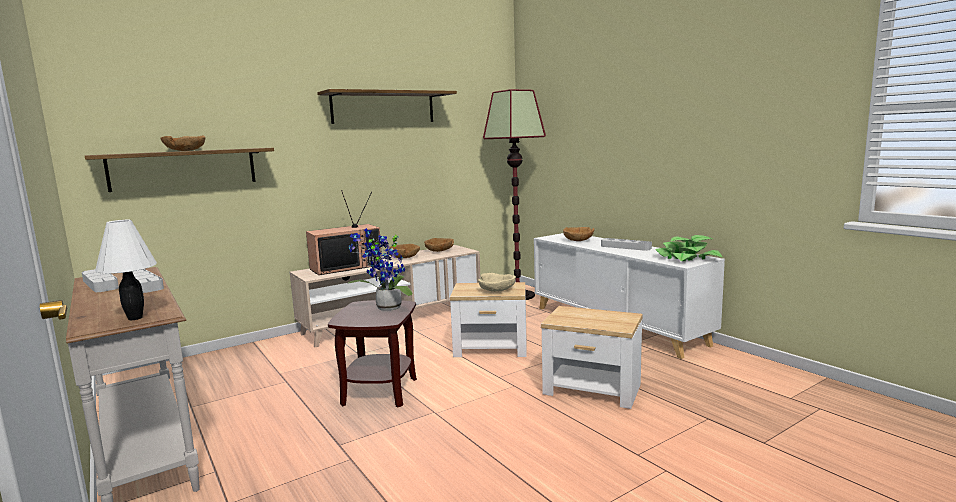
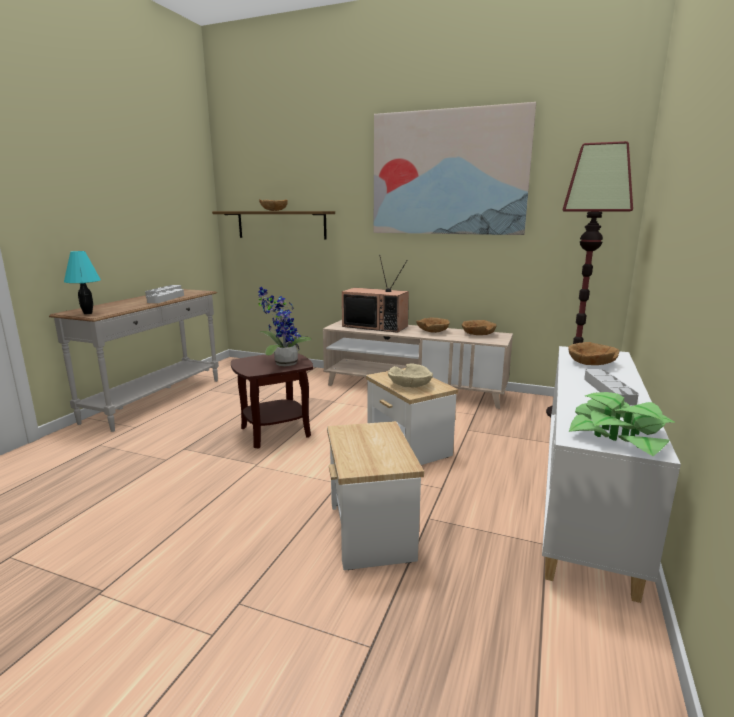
camera: 55 degrees right, 5 degrees up
(135, 318) = (87, 313): white table lamp -> turquoise table lamp
(383, 107) = (448, 173): shelf -> picture

